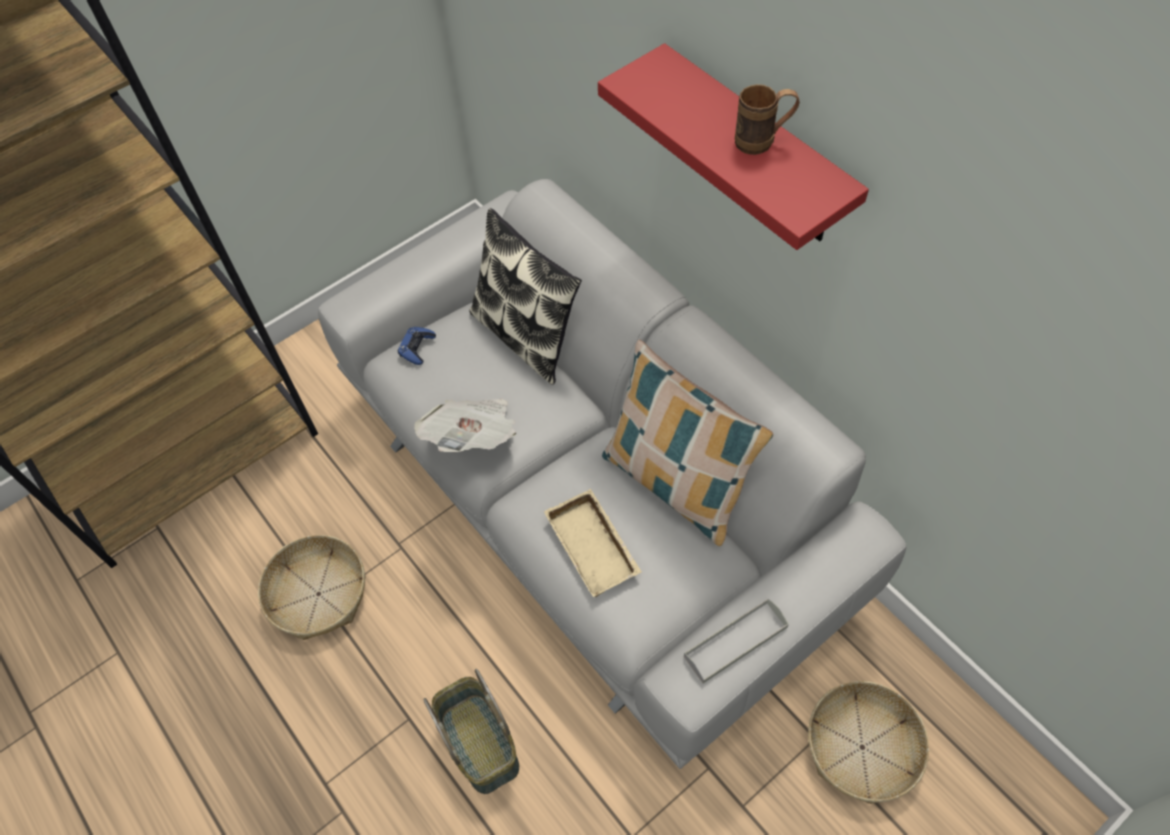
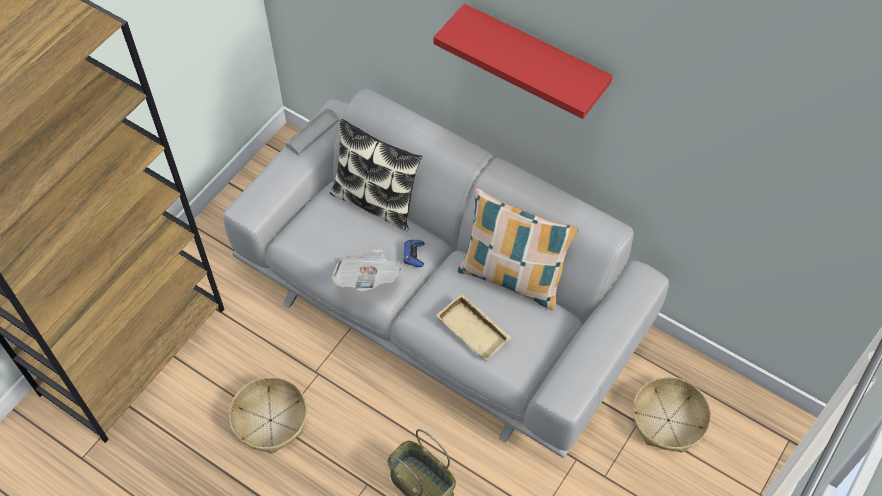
camera: 20 degrees left, 0 degrees up
(417, 348) = (304, 227): blue game controller -> blue game controller (414, 255)
(735, 642) = (584, 363): grey tray -> grey tray (312, 133)
(762, 142) = (544, 57): brown mug -> none

